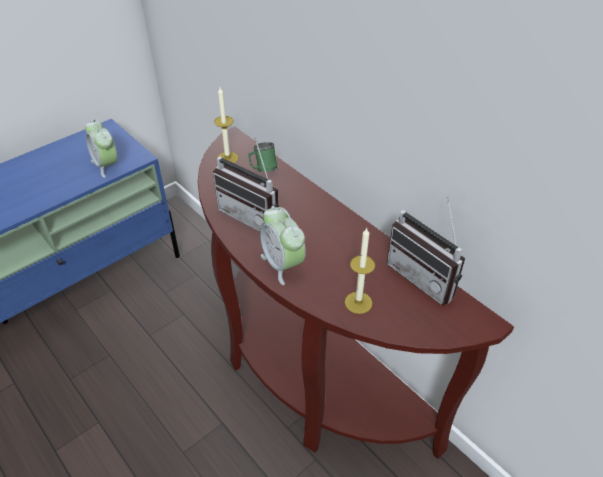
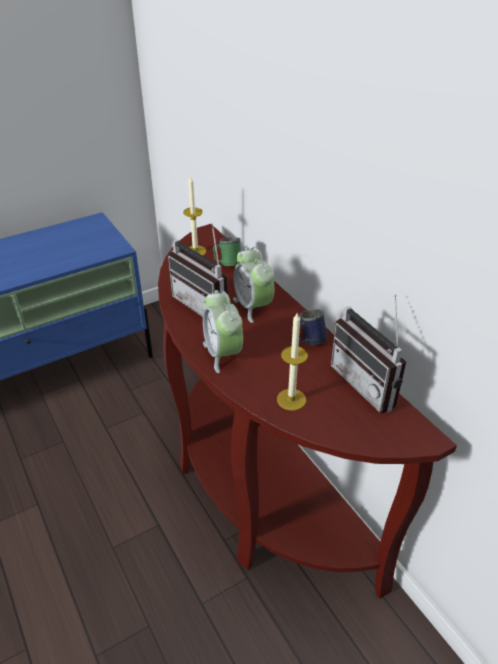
camera: 10 degrees right, 5 degrees down
(106, 165) = (86, 252): alarm clock -> alarm clock (253, 307)
(360, 242) = (309, 342): none -> blue mug

